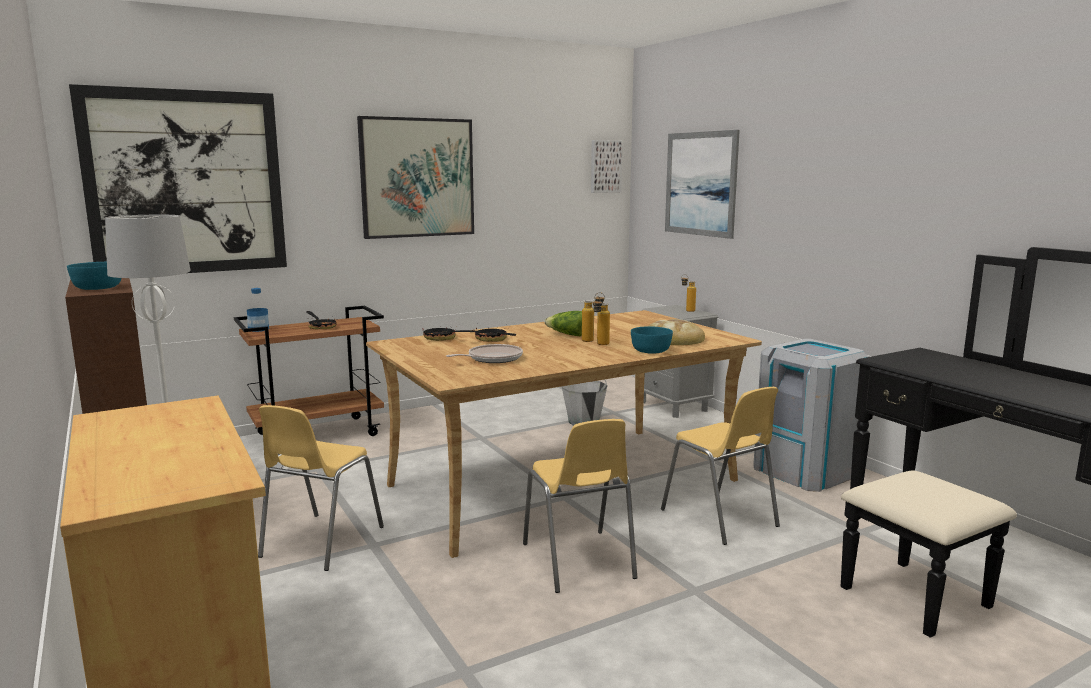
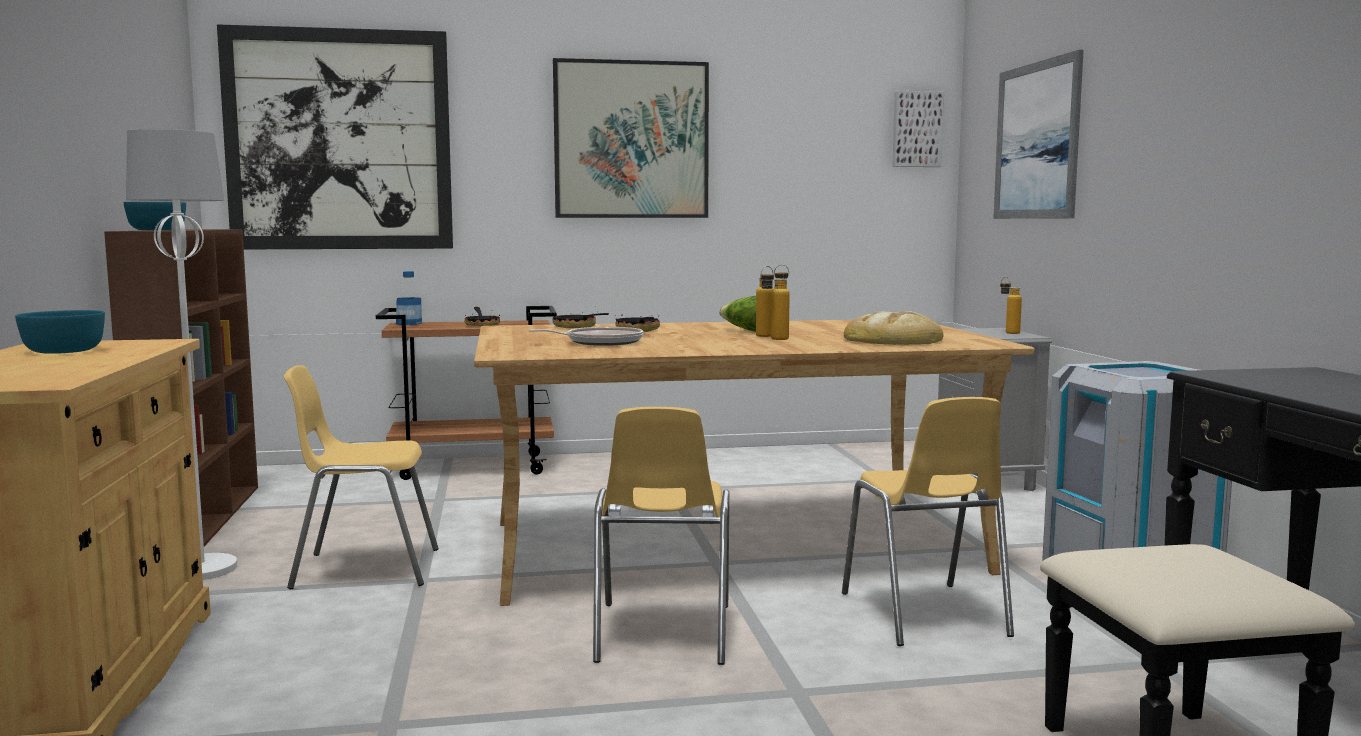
camera: 20 degrees right, 5 degrees down
(320, 542) = (365, 569): yellow chair -> yellow chair turned 45 degrees clockwise
(584, 421) = (830, 485): grey bucket -> none
(651, 351) = (835, 346): turquoise bowl -> turquoise bowl (63, 351)

